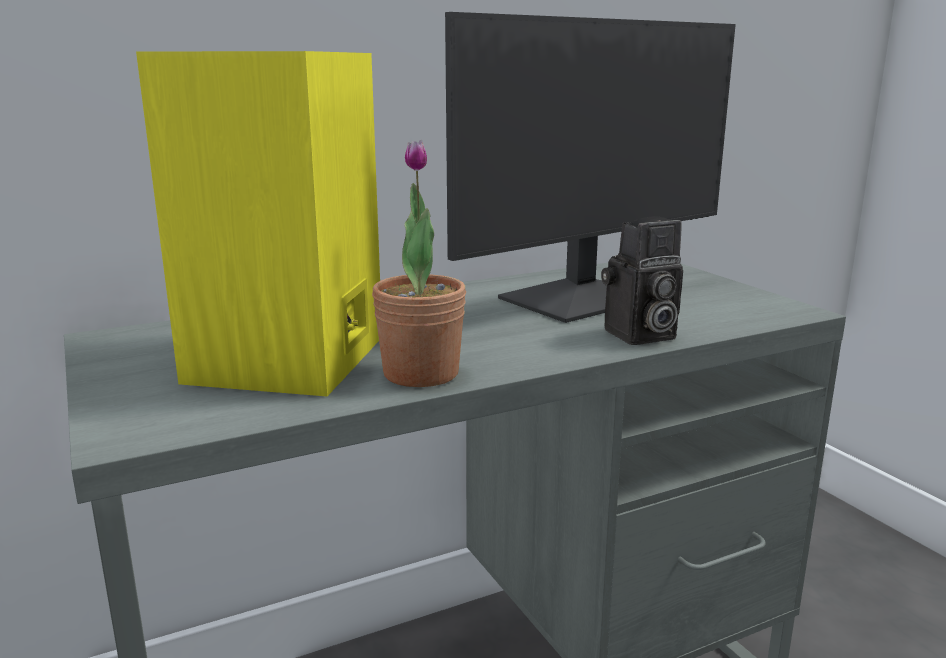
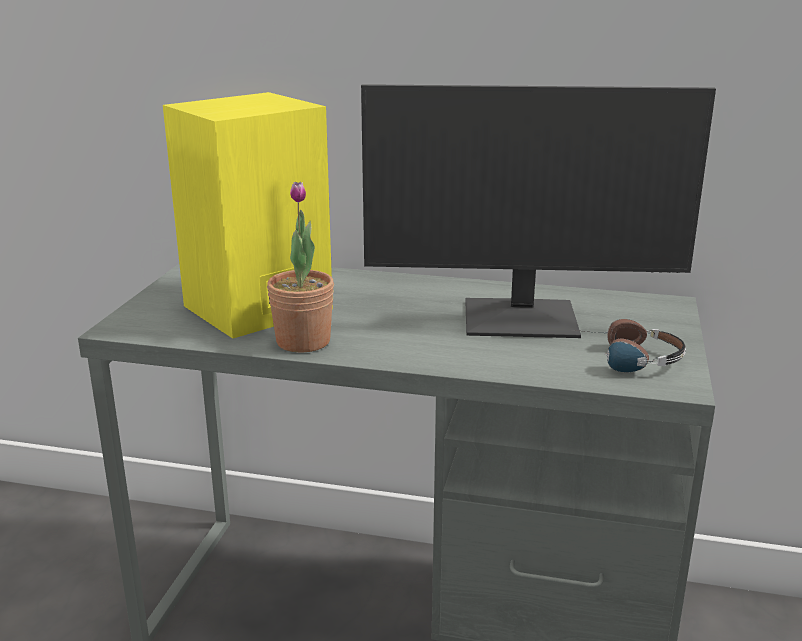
camera: 40 degrees right, 5 degrees up
(639, 336) = (492, 363): camera -> none
(721, 305) = (624, 359): none -> headphones

